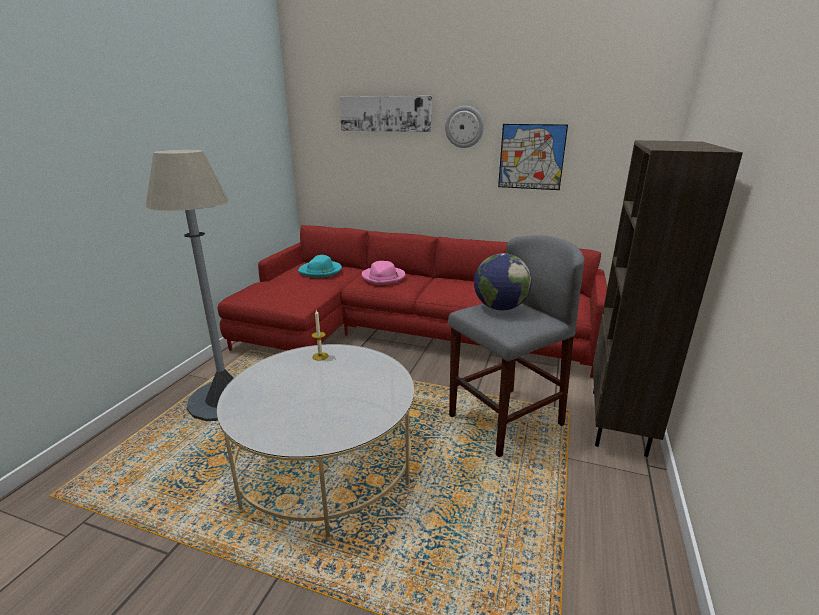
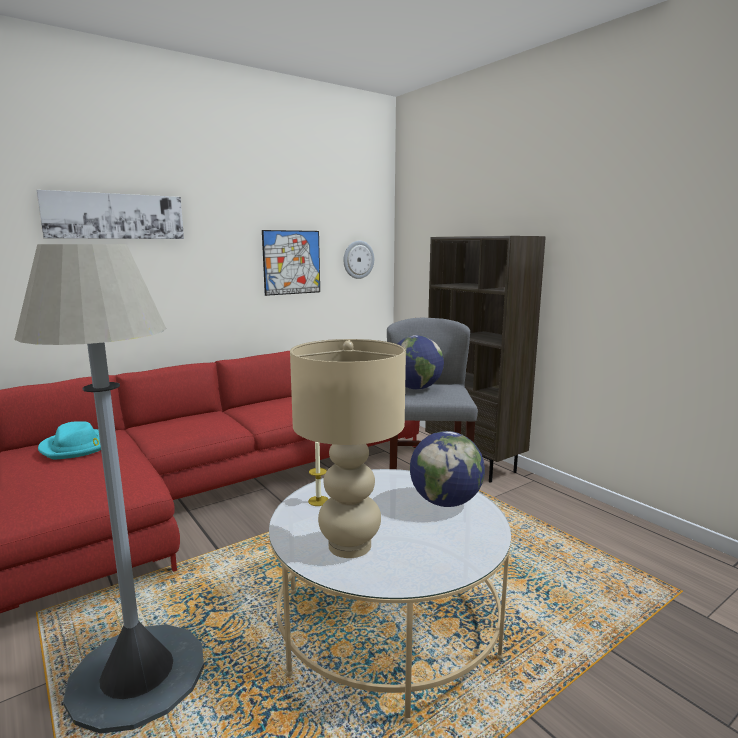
camera: 55 degrees left, 10 degrees down
(270, 388) = (350, 546): none -> beige table lamp
(367, 404) = (445, 502): none -> globe
(383, 277) = (183, 424): pink hat -> none
(464, 127) = (221, 233): wall clock -> wall clock (358, 259)

